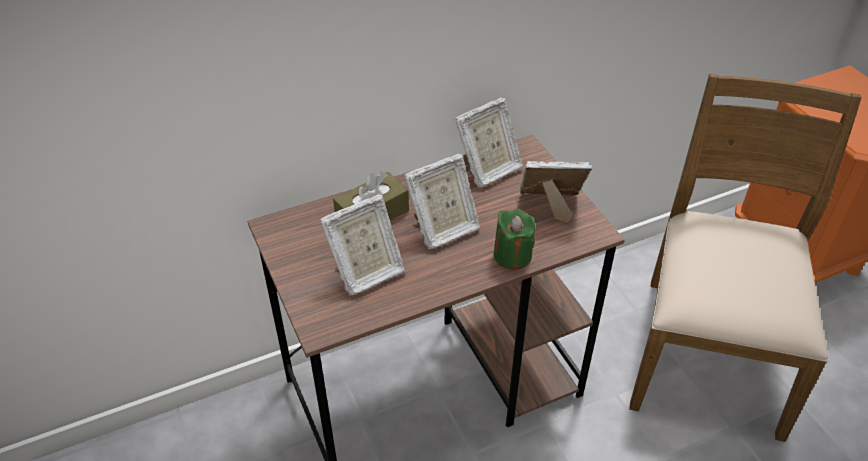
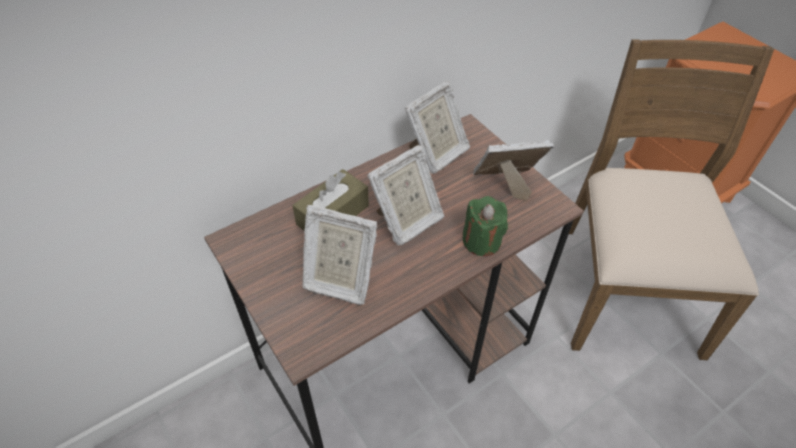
camera: 10 degrees left, 5 degrees up
(366, 273) = (339, 279): picture frame -> picture frame turned 60 degrees clockwise

